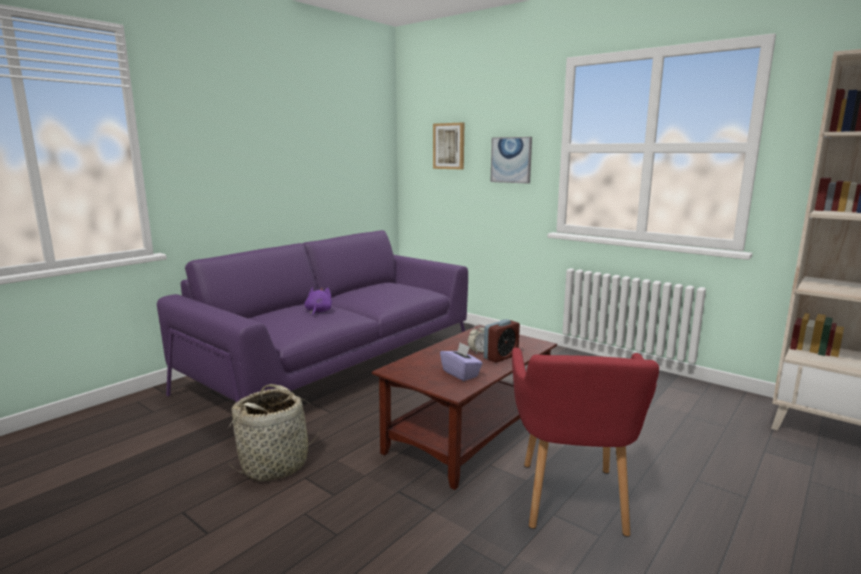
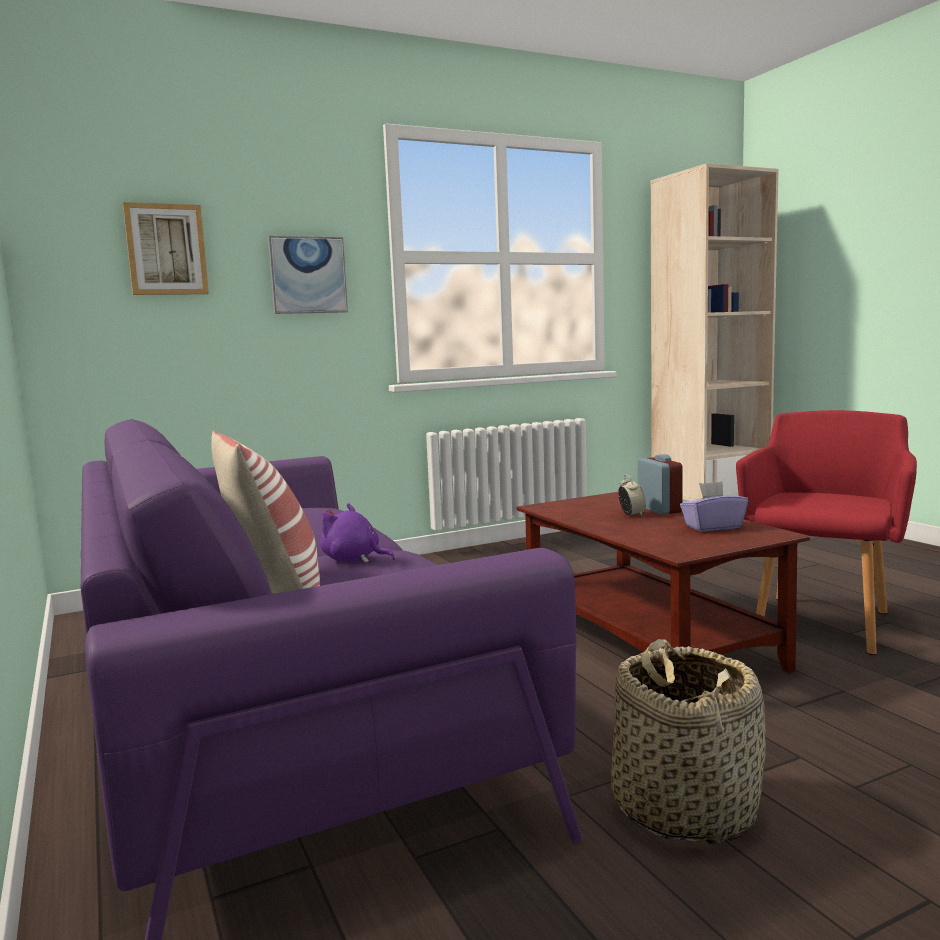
camera: 65 degrees left, 5 degrees down
(277, 310) = (275, 592): none -> pillow
(571, 501) = (824, 621): red armchair -> red armchair turned 90 degrees counterclockwise

